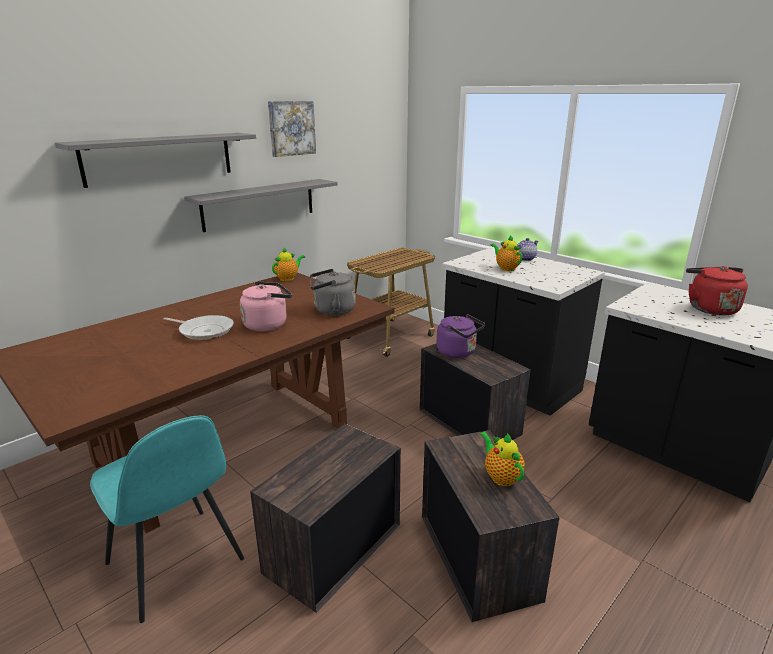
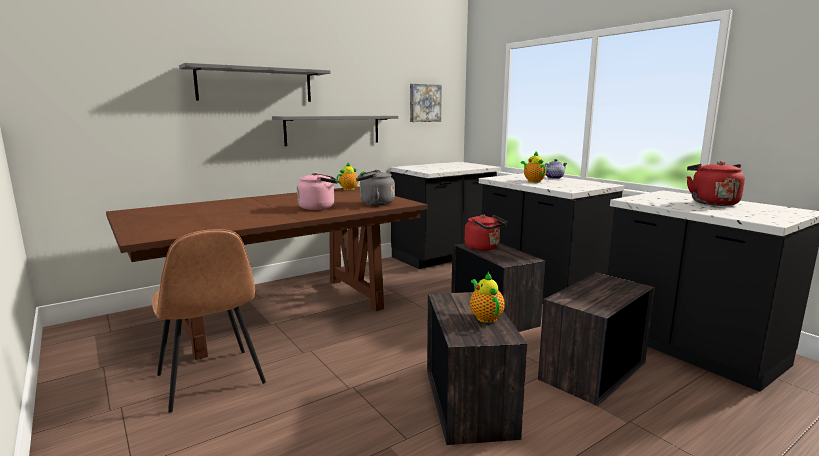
camera: 10 degrees right, 10 degrees down
(176, 564) = (211, 380): turquoise chair -> brown chair
(204, 330) = (268, 208): frying pan -> none
(291, 128) = (363, 73): picture -> picture (424, 103)
(334, 546) = (343, 383): crate -> crate (593, 370)
(391, 336) = (443, 256): cart -> black counter
(458, 352) = (484, 248): purple kettle -> red kettle

